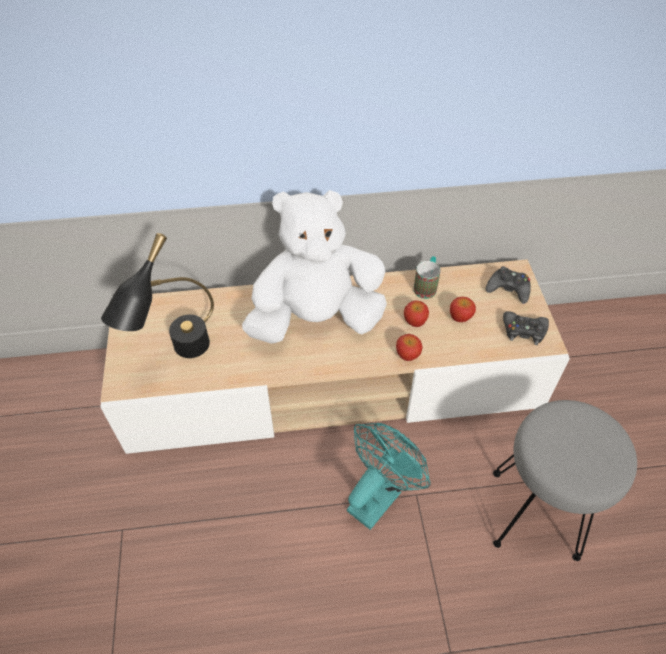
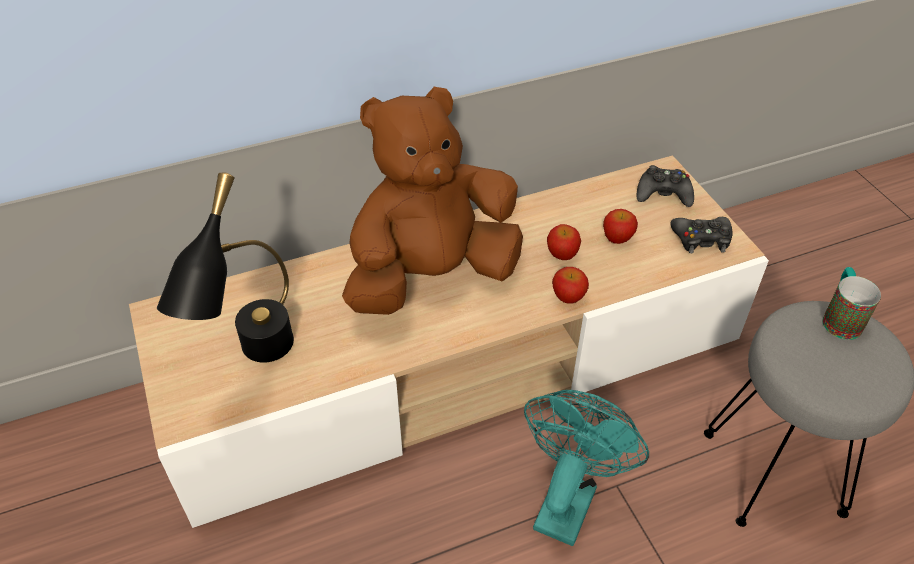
camera: 15 degrees left, 5 degrees down
(316, 319) = (432, 276): white plush toy -> brown plush toy
(426, 286) = (560, 209): mug -> mug (840, 318)

